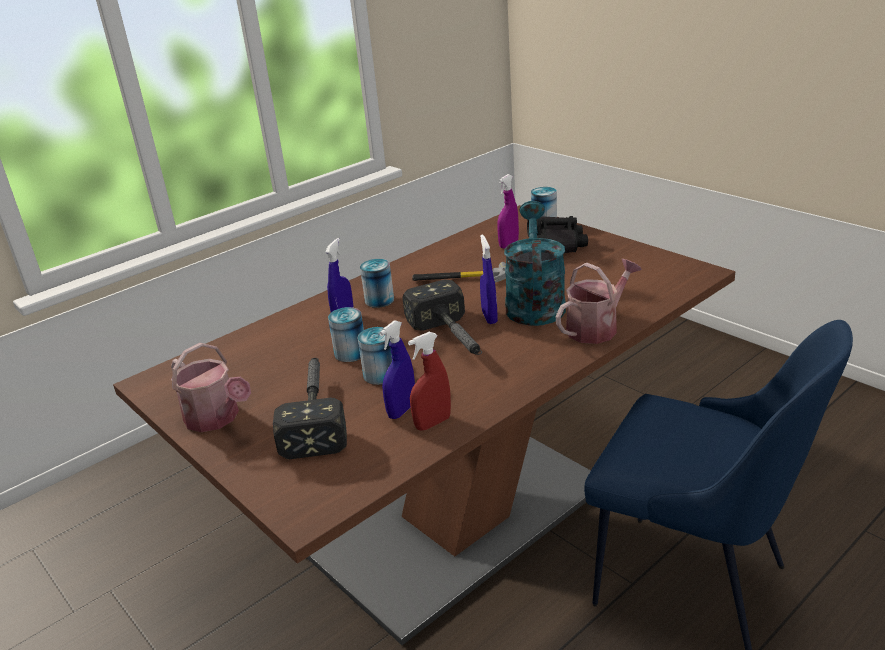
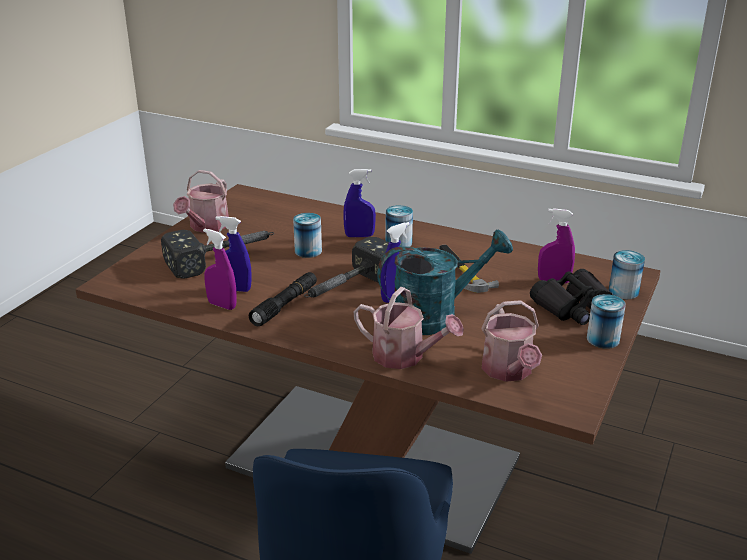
camera: 65 degrees right, 0 degrees up
(380, 375) = (281, 270): can -> can (603, 339)
(433, 423) = (222, 305): red spray bottle -> purple spray bottle
(461, 381) = (285, 305): none -> black flashlight
(640, 286) = (509, 371): none -> watering can

